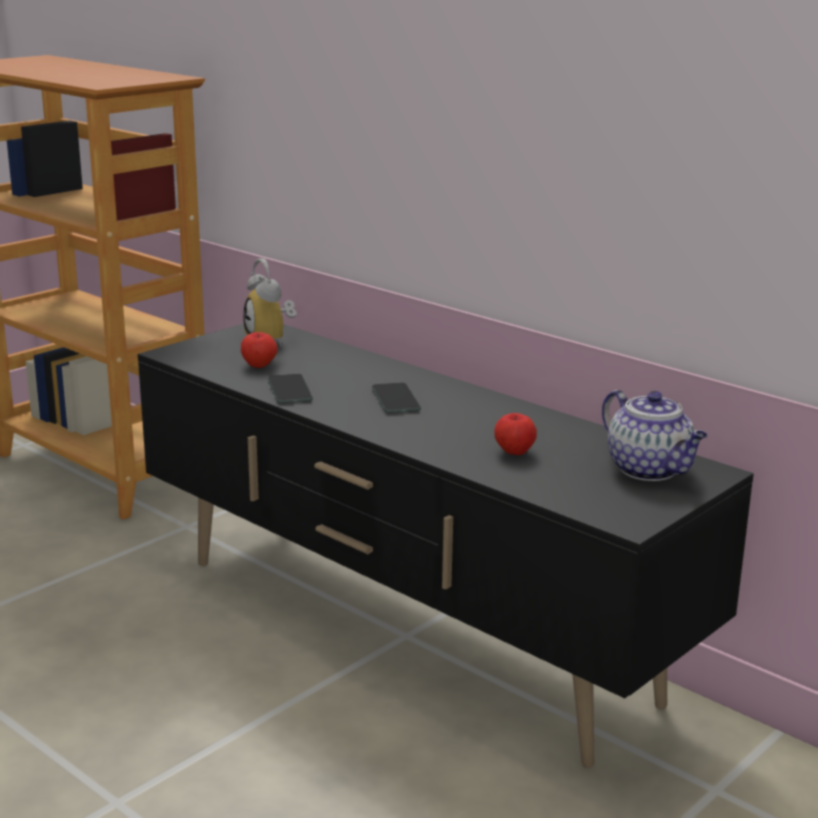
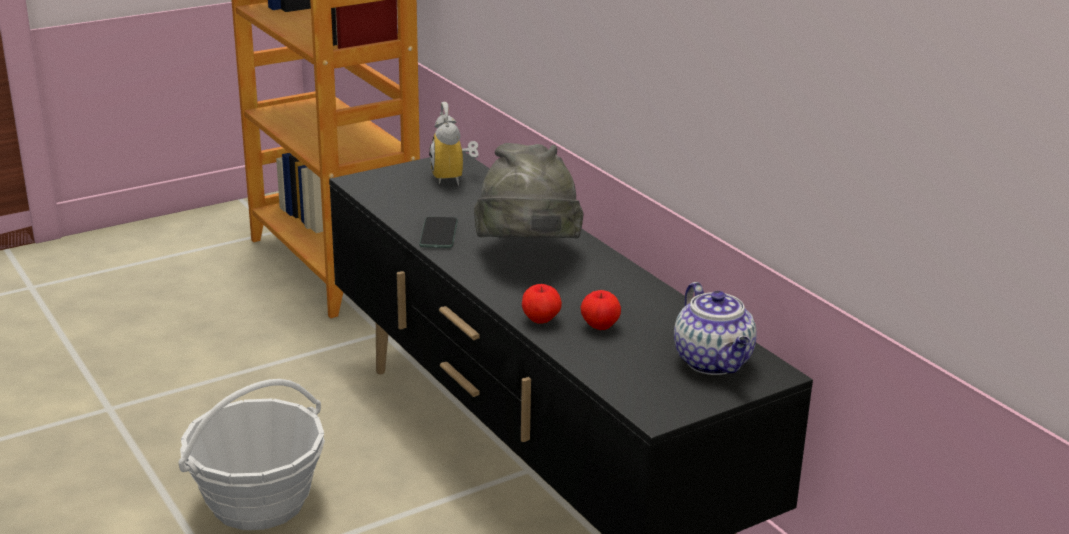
camera: 15 degrees right, 5 degrees up
(126, 713) = (258, 502): none -> basket
(259, 365) = (427, 203): apple -> apple (541, 320)
(395, 399) = (527, 255): phone -> grey hat

